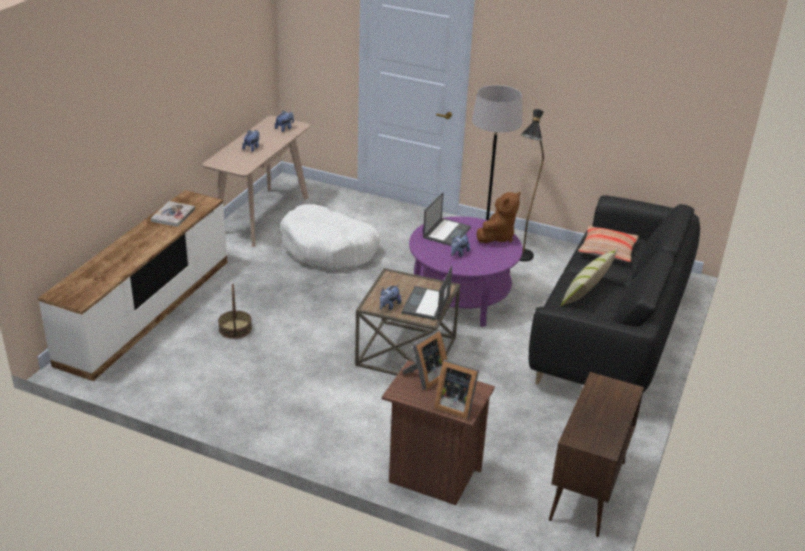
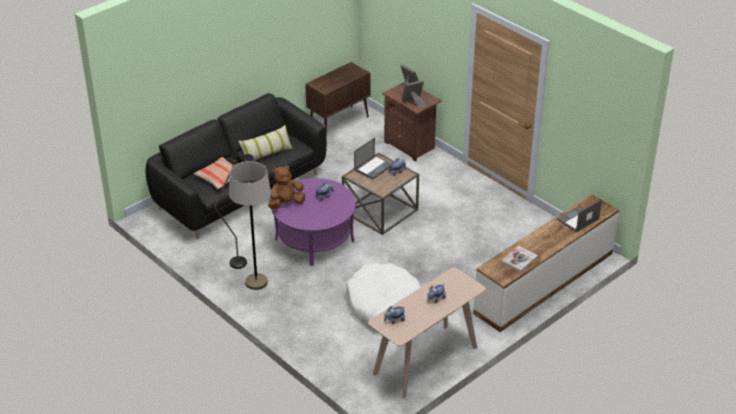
camera: 155 degrees left, 5 degrees up
(235, 329) = (485, 253): basket -> none
(447, 232) = (318, 215): laptop -> laptop (577, 219)

